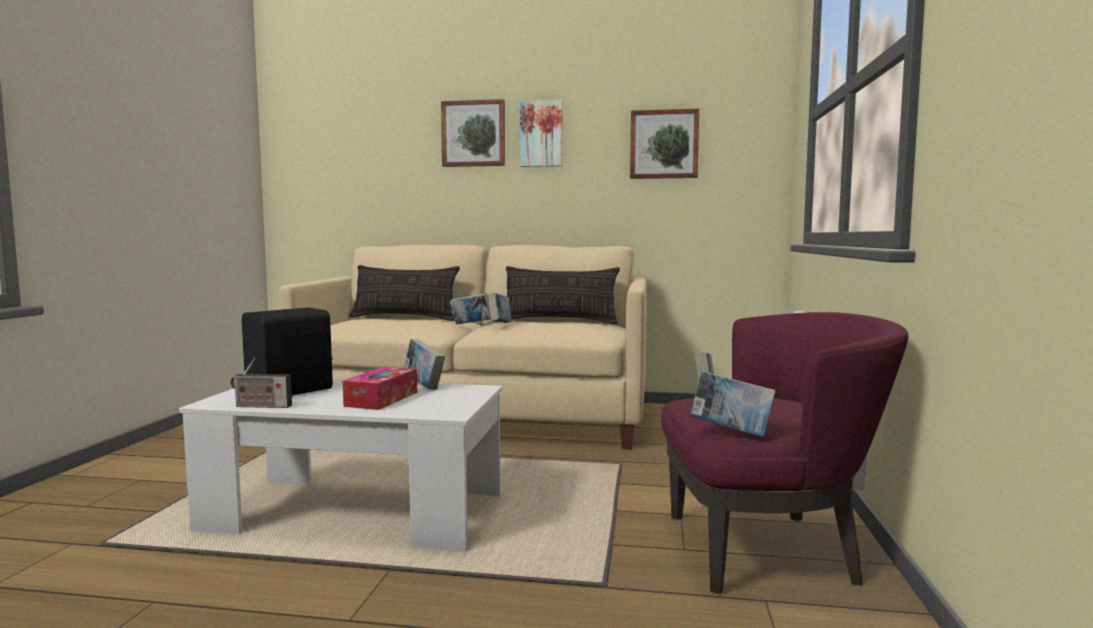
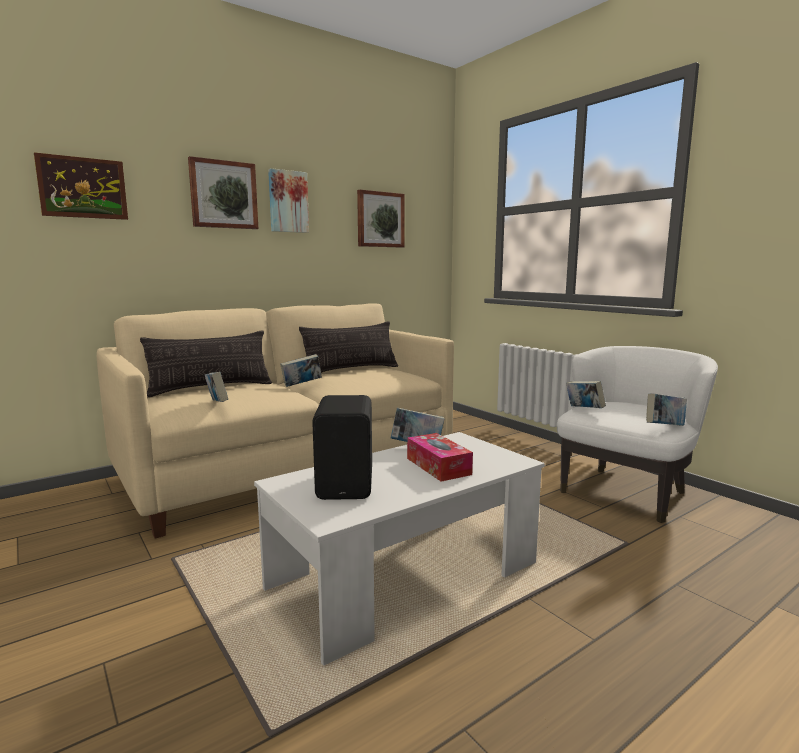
camera: 45 degrees left, 5 degrees up
(260, 406) = (383, 505): radio -> none
(359, 140) = (83, 188): none -> picture
(500, 325) = (335, 381): book -> book (217, 404)
(767, 549) = (626, 492): purple armchair -> white armchair

